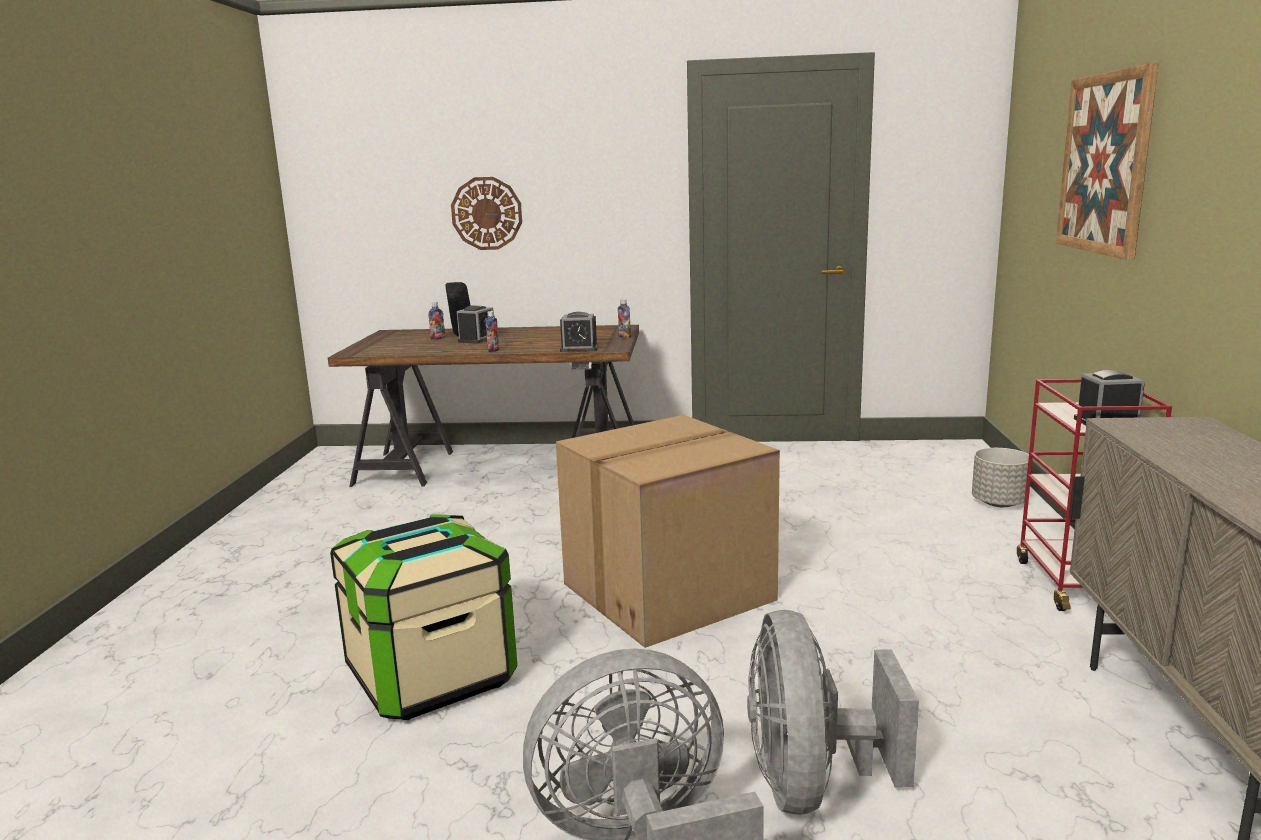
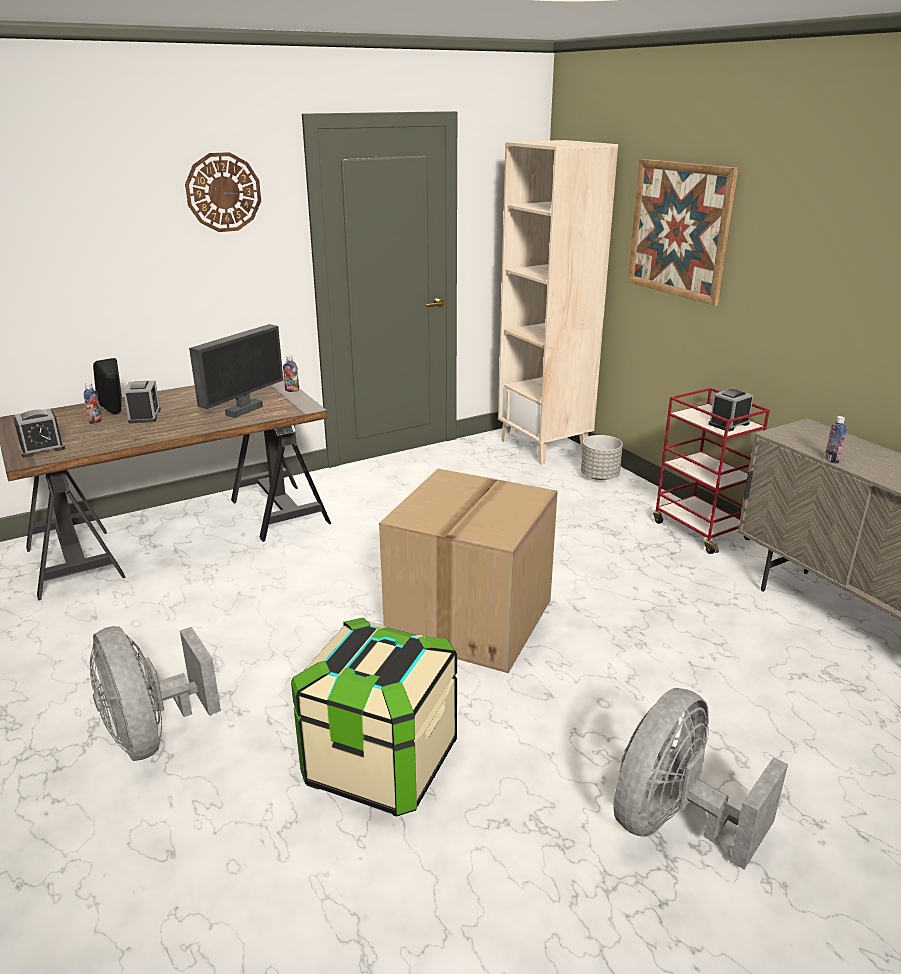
camera: 35 degrees left, 10 degrees up
(487, 213) = (108, 276): wall clock -> wall clock (223, 192)
(493, 350) = (190, 429): bottle -> bottle (831, 460)
(557, 344) = (243, 410): none -> monitor
(579, 348) = (274, 413): alarm clock -> alarm clock (42, 448)
(811, 785) = (712, 732): grey fan -> grey fan (153, 734)
(961, 464) = (545, 446): none -> beige bookcase

